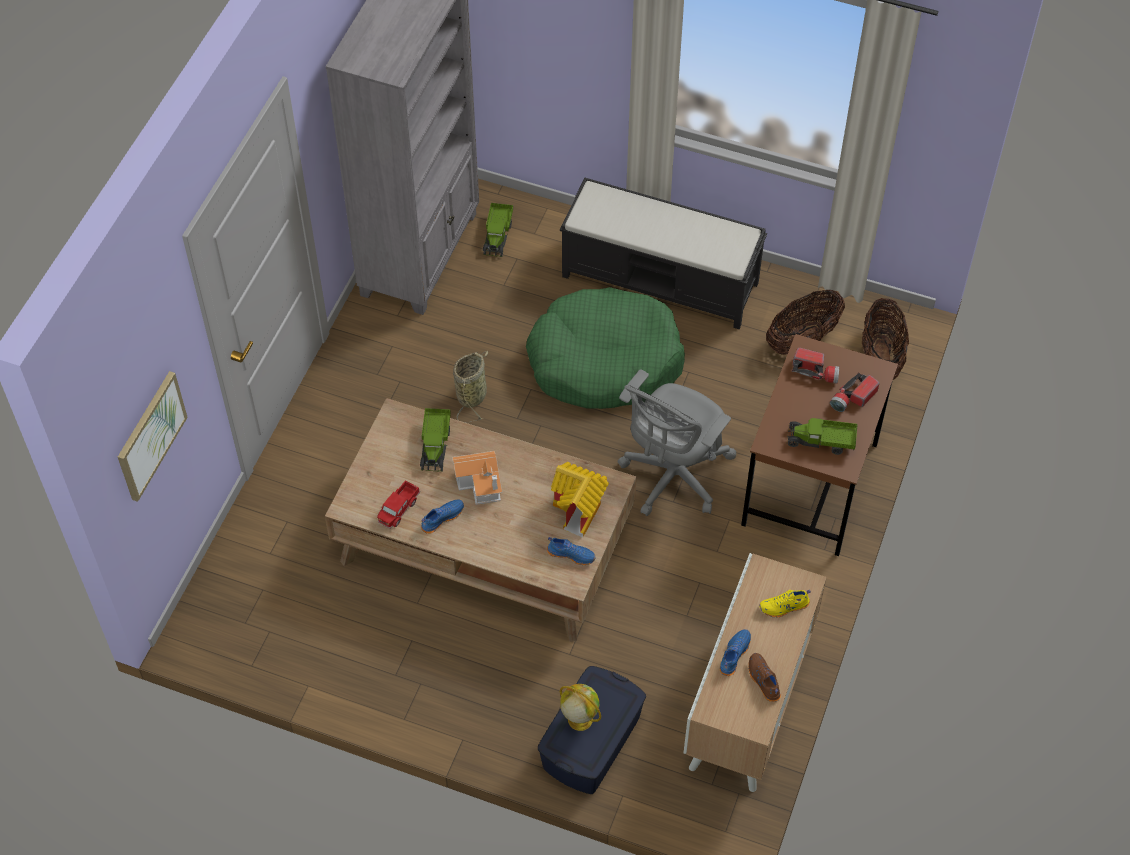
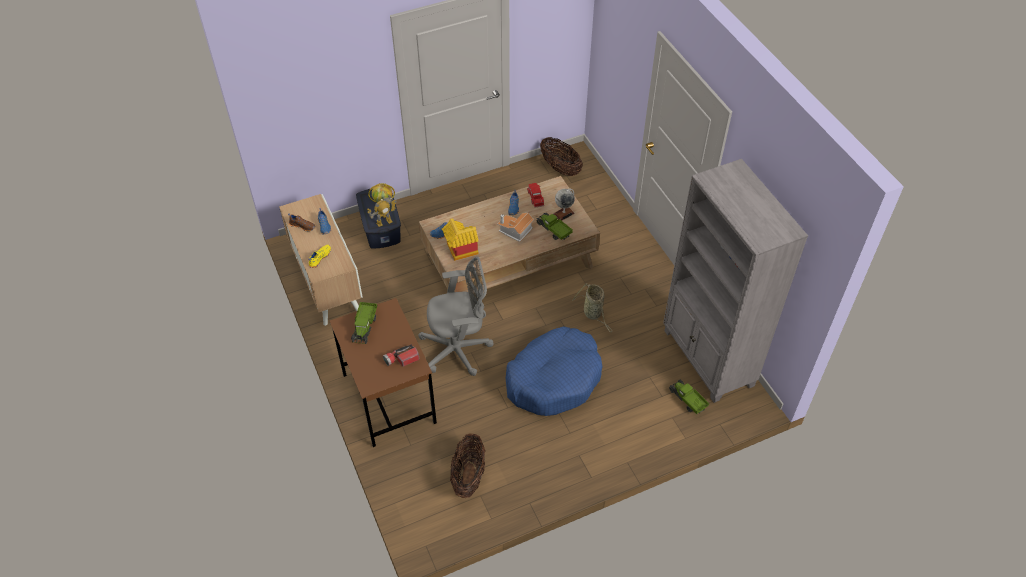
camera: 135 degrees right, 5 degrees down
(150, 435) = (613, 62): picture -> none
(393, 457) = (564, 213): none -> globe
(604, 361) = (554, 379): green dog bed -> blue dog bed
(605, 689) = (384, 222): none -> toy robot
(661, 280) = (578, 447): black bench -> none
(672, 477) = (458, 350): grey office chair -> grey office chair turned 90 degrees clockwise
(821, 441) = (365, 327): toy truck -> toy truck turned 135 degrees clockwise
(853, 398) = (369, 360): flashlight -> none
(881, 357) = (415, 502): basket -> basket (560, 168)

